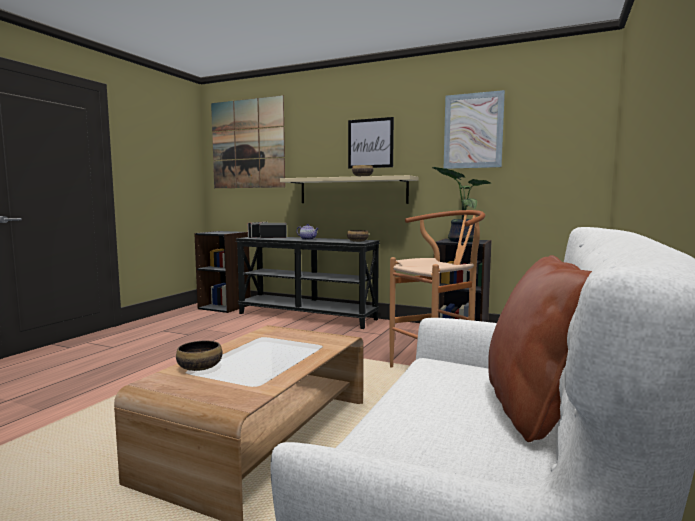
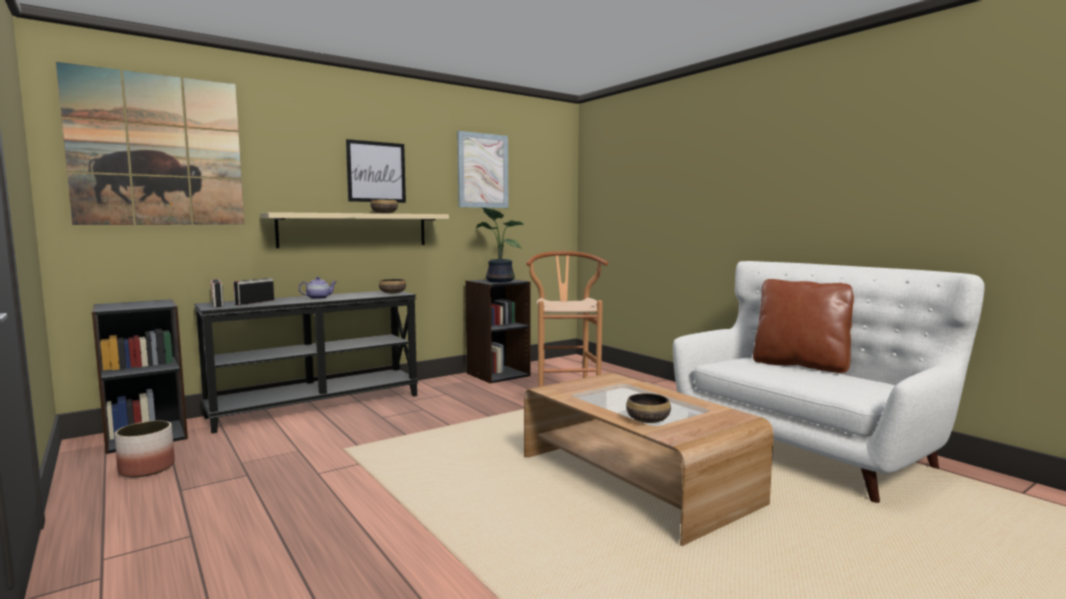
camera: 60 degrees left, 0 degrees up
(184, 319) = (146, 469): none -> planter

